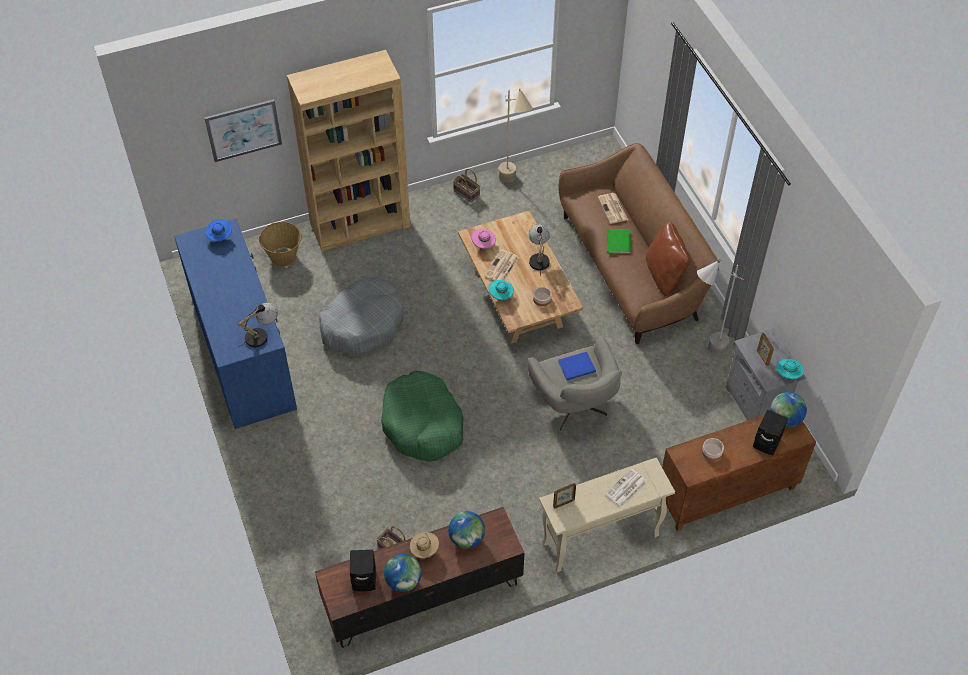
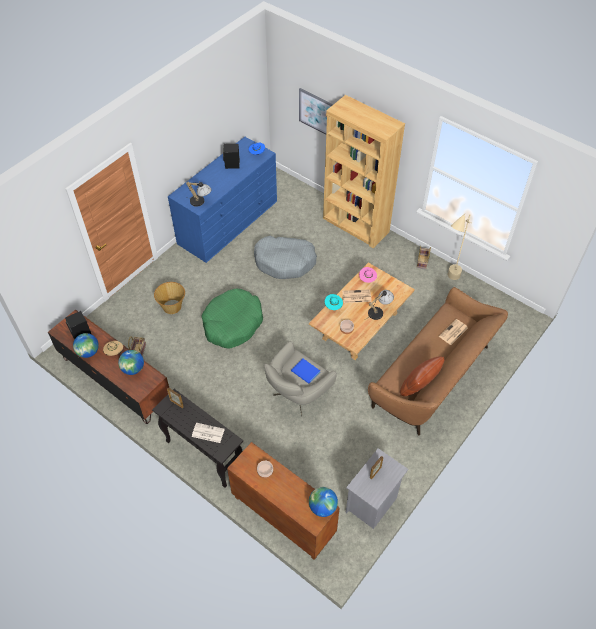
camera: 60 degrees right, 0 degrees up
(284, 256) = (306, 205): basket -> basket (172, 307)
(599, 540) = (203, 455): beige console table -> black console table
(617, 243) = (425, 348): green book -> none
(704, 353) = (392, 451): grey floor lamp -> none
(767, 443) = (294, 504): black speaker -> black speaker (232, 164)
(788, 375) = (371, 496): turquoise hat -> none

